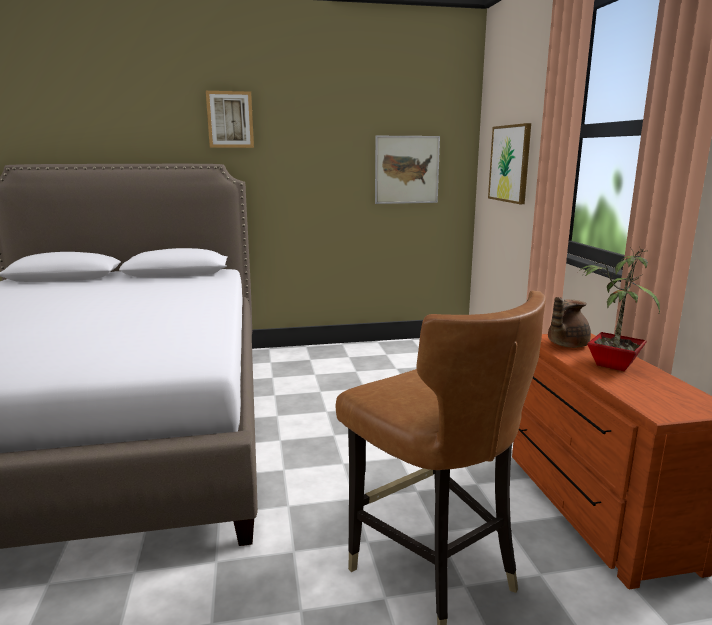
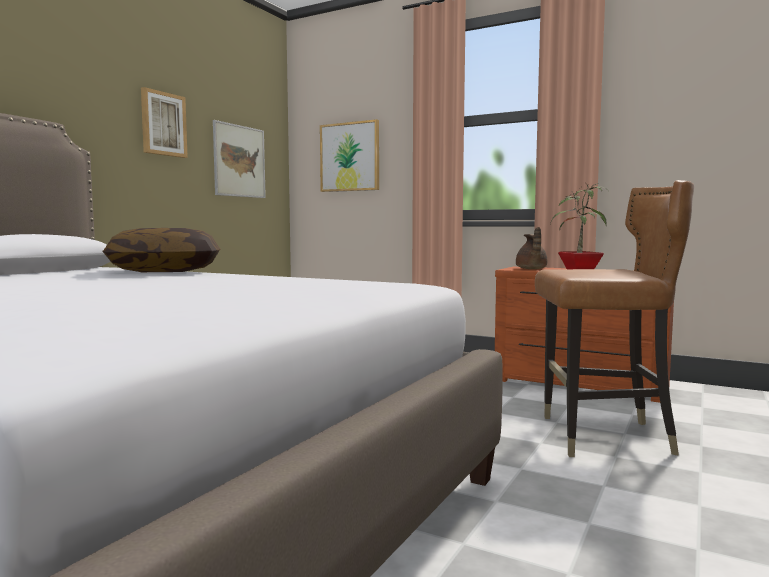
camera: 50 degrees left, 10 degrees down
(207, 290) = (165, 271): none -> pillow
(230, 119) = (60, 67): picture -> picture (163, 124)

